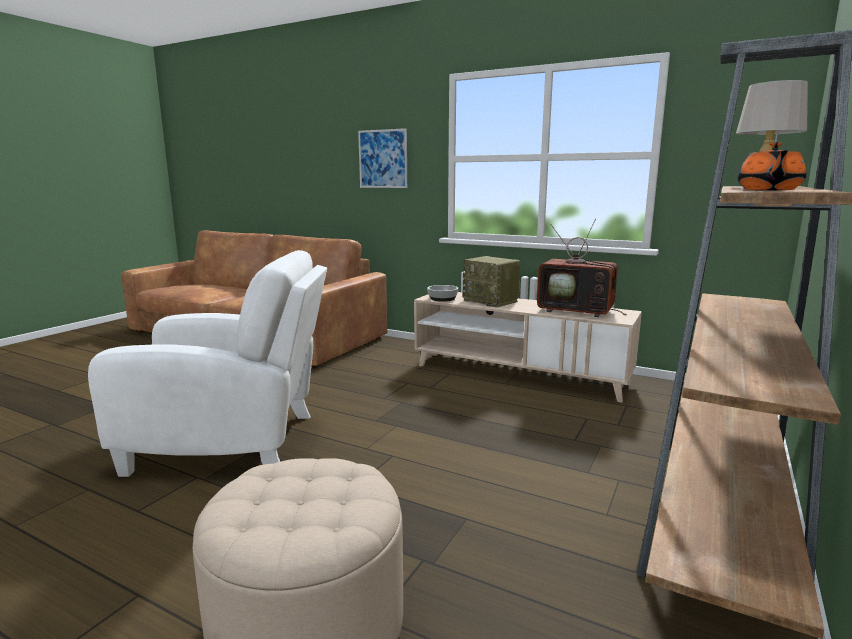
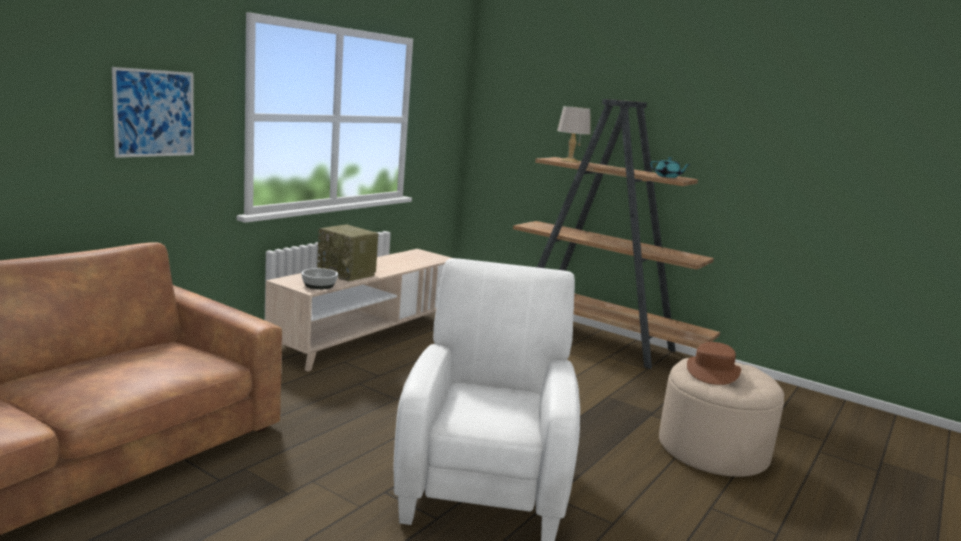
camera: 85 degrees left, 0 degrees up
(304, 482) = (712, 372): none -> brown hat
(491, 301) = (347, 273): radio -> radio turned 75 degrees clockwise
(578, 311) = (407, 260): television -> none
(768, 190) = (667, 177): orange teapot -> turquoise teapot

